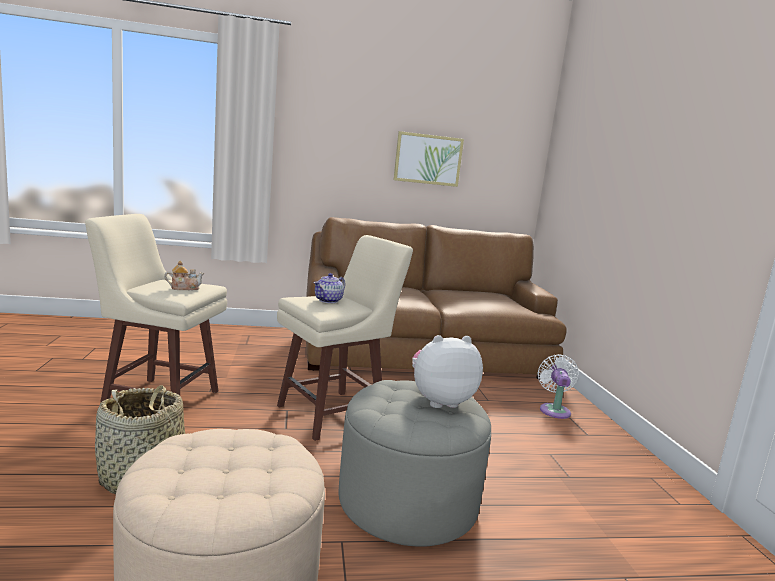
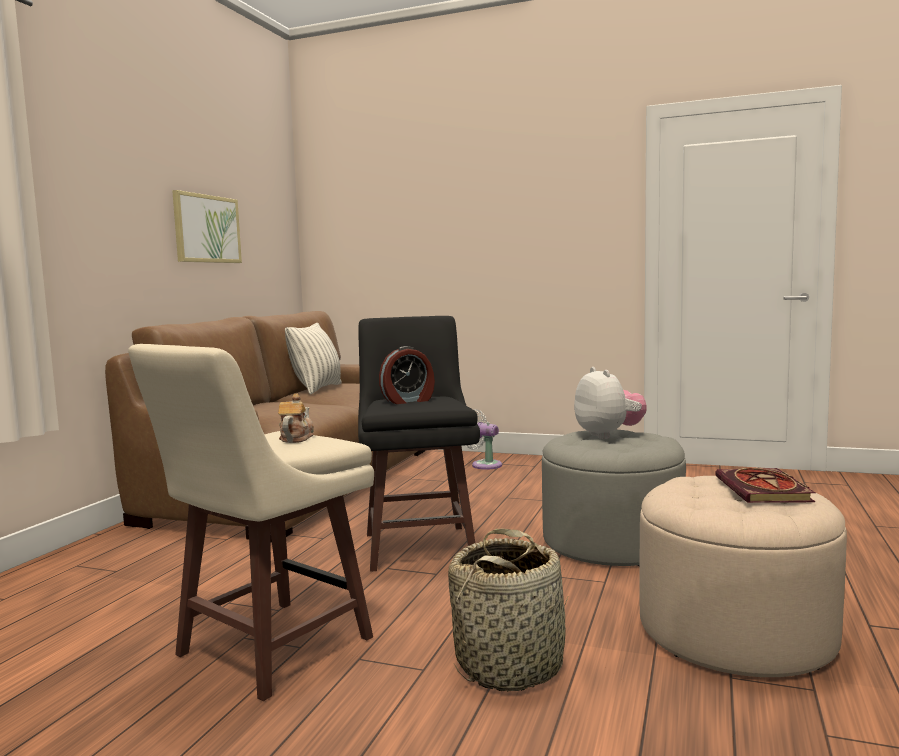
camera: 60 degrees left, 5 degrees down
(240, 481) = (765, 490): none -> book
(329, 300) = (408, 401): teapot -> alarm clock
(333, 414) = (420, 546): beige stool -> black stool
(440, 401) = (608, 435): plush toy -> plush toy turned 150 degrees clockwise
(466, 292) = (317, 389): none -> pillow

